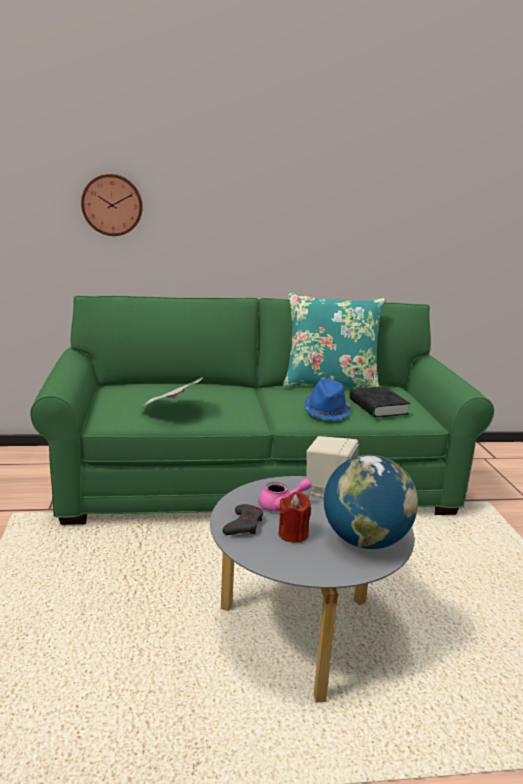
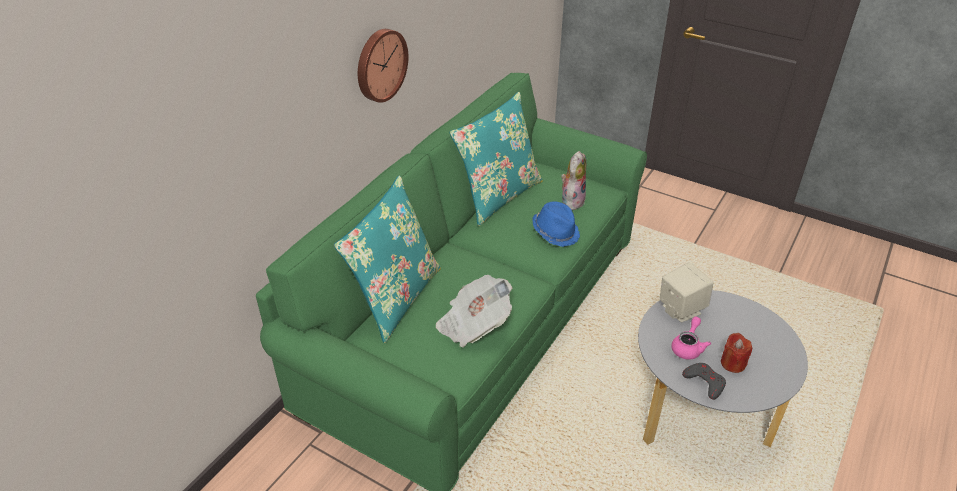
camera: 50 degrees left, 20 degrees up
(112, 205) = (256, 133): wall clock -> wall clock (380, 65)
(163, 383) = (396, 298): none -> turquoise pillow
(364, 541) = (760, 333): globe -> none
(378, 407) = (572, 200): black book -> plush toy

